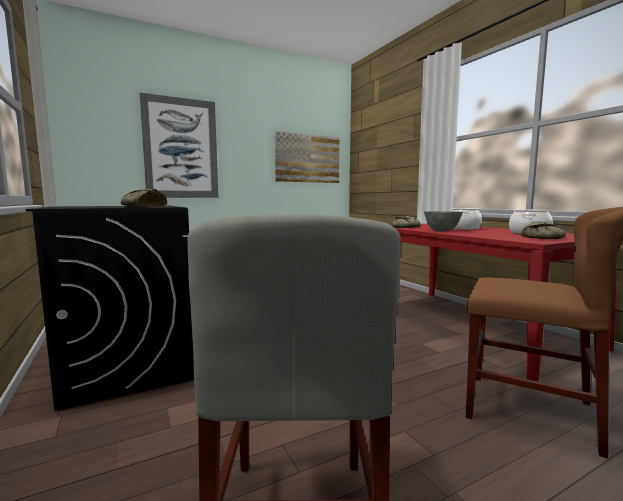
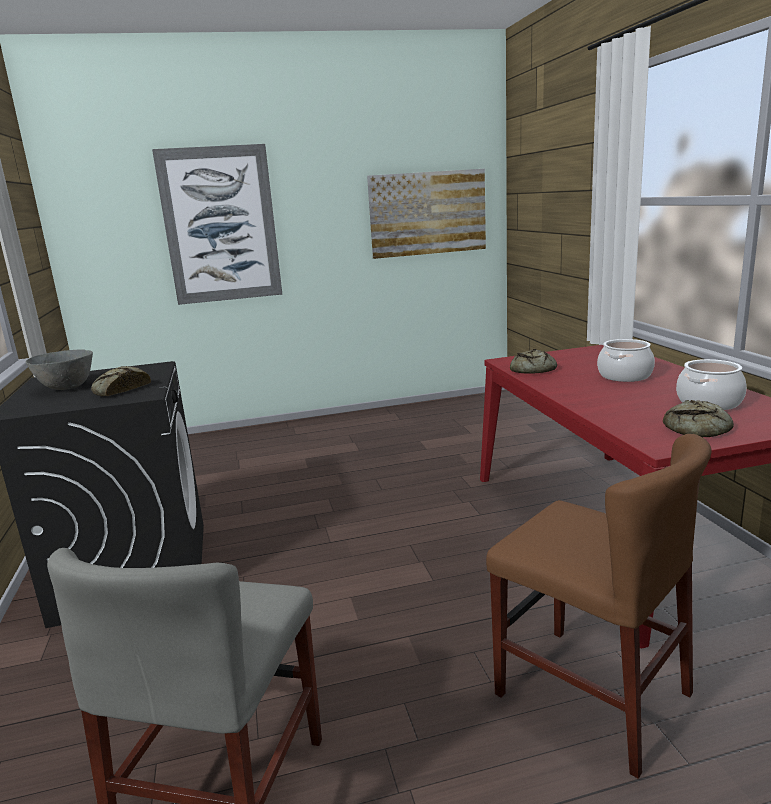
camera: 15 degrees right, 10 degrees up
(441, 231) = (569, 391): grey bowl -> grey bowl (67, 388)

